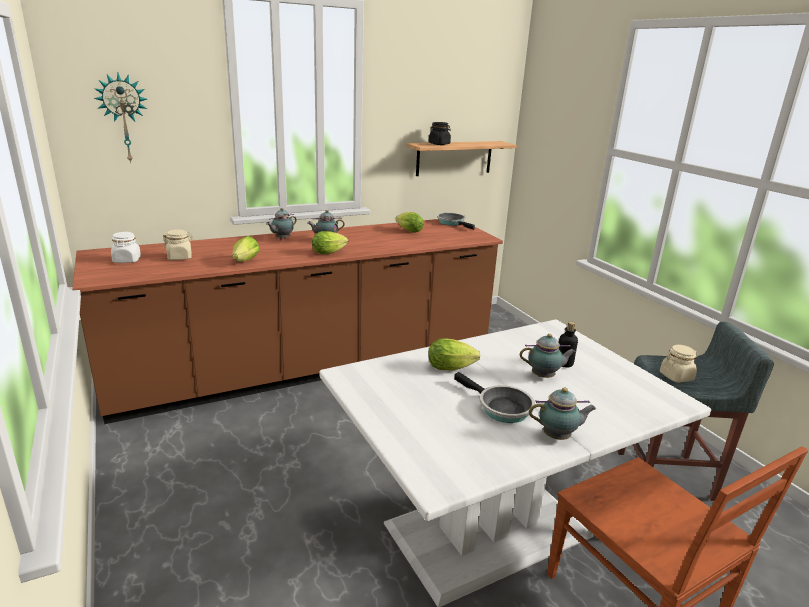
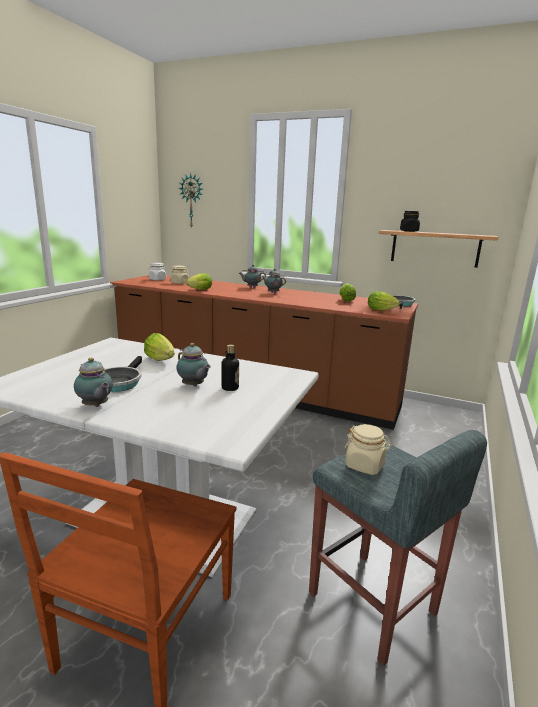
camera: 50 degrees right, 5 degrees down
(330, 252) = (254, 296): lettuce -> lettuce (382, 311)

